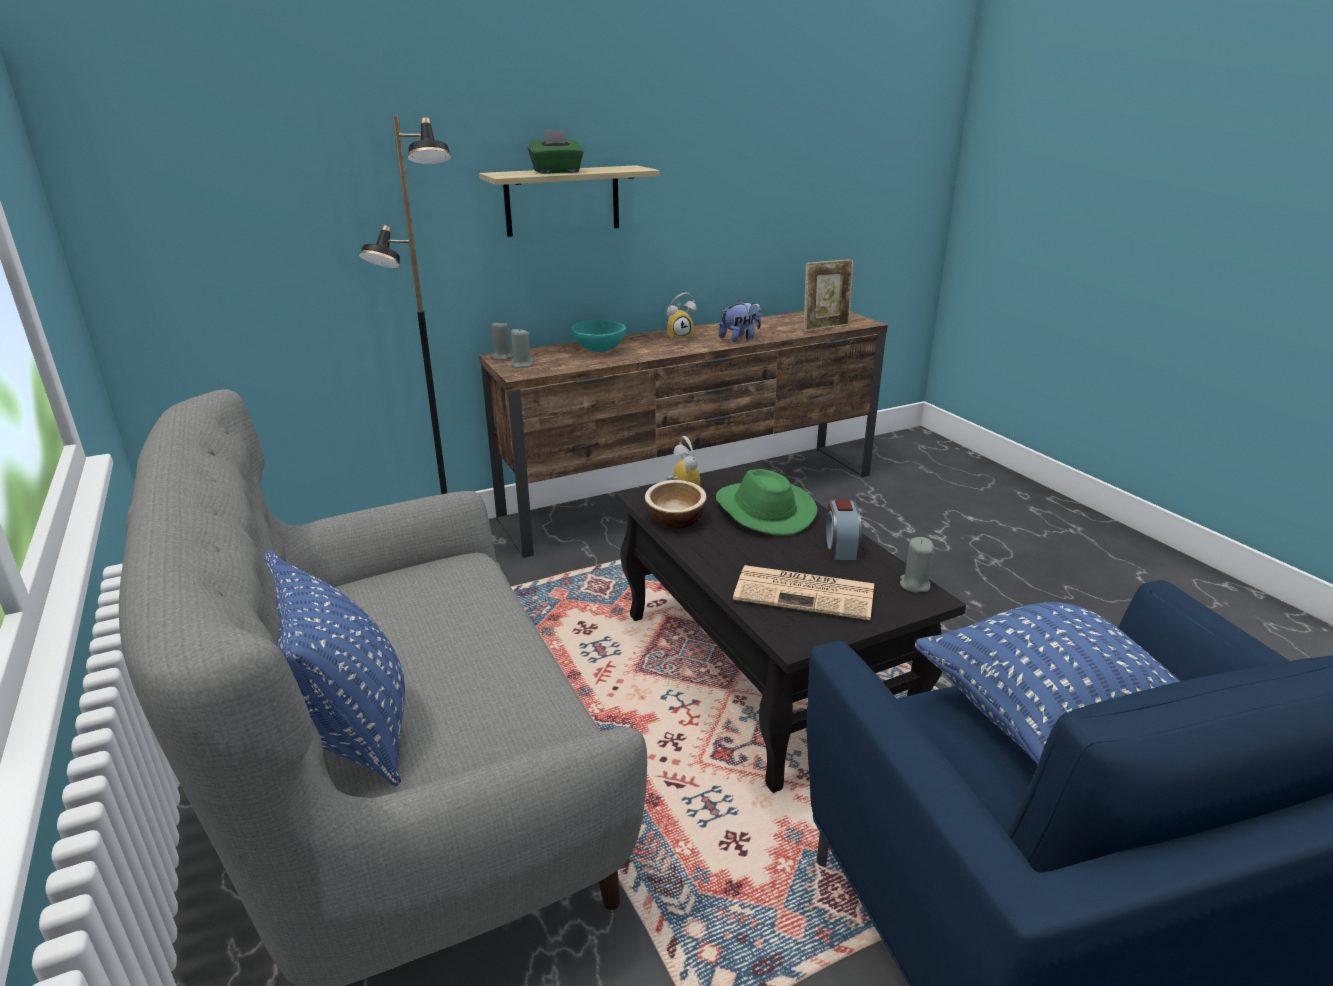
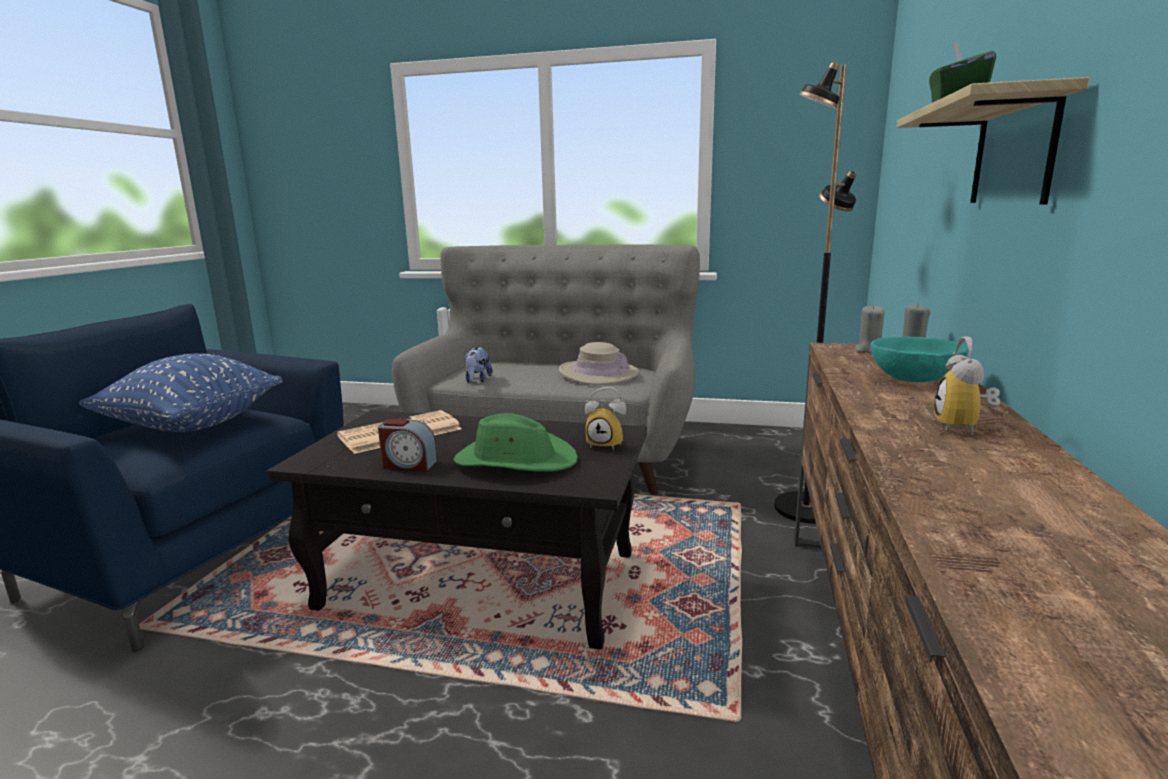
camera: 130 degrees right, 10 degrees down
(349, 733) = (525, 363): blue pillow -> none
(407, 607) = (598, 374): none -> beige hat
(675, 519) = (564, 430): bowl -> none
(740, 338) = (927, 465): plush toy -> plush toy (477, 380)
(825, 328) = (995, 599): picture frame -> none
(841, 547) = (409, 464): alarm clock -> alarm clock turned 150 degrees clockwise
(914, 584) = (319, 465): grey candle -> none

